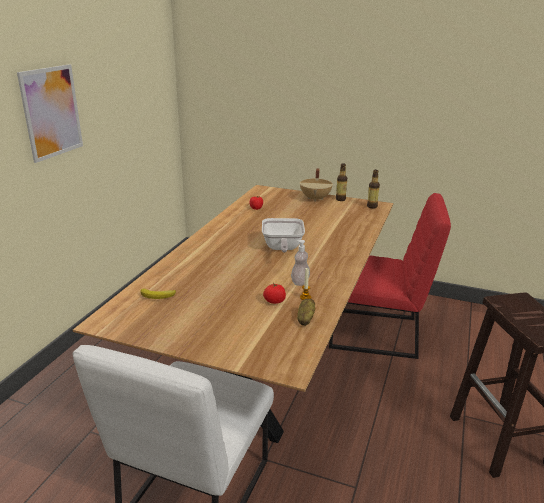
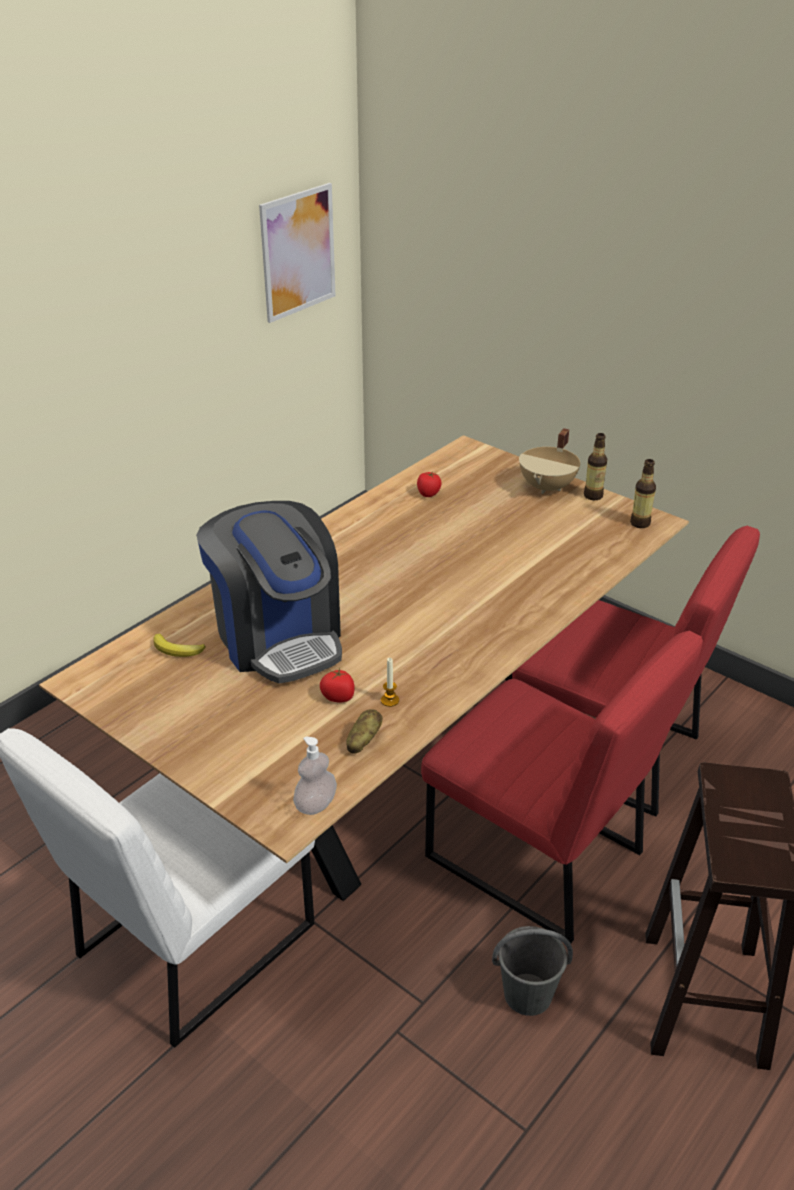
camera: 20 degrees right, 10 degrees up
(52, 112) = (94, 310): picture -> picture (298, 252)
(217, 280) = (278, 637): none -> coffee machine
(282, 248) = (416, 592): frying pan -> none
(300, 282) = (401, 668): soap dispenser -> soap dispenser (316, 804)
(373, 393) = (539, 858): none -> red chair
(410, 465) = (527, 994): none -> grey bucket

